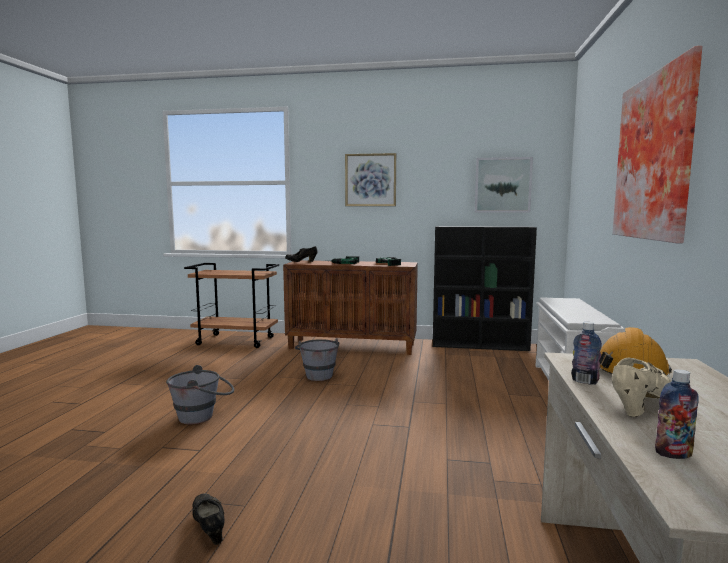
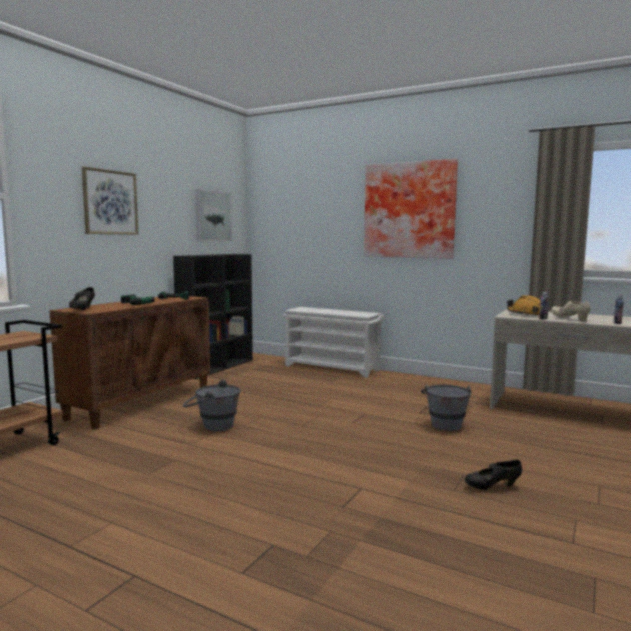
camera: 70 degrees left, 0 degrees up
(203, 416) = (276, 485): grey bucket -> grey bucket (445, 423)

